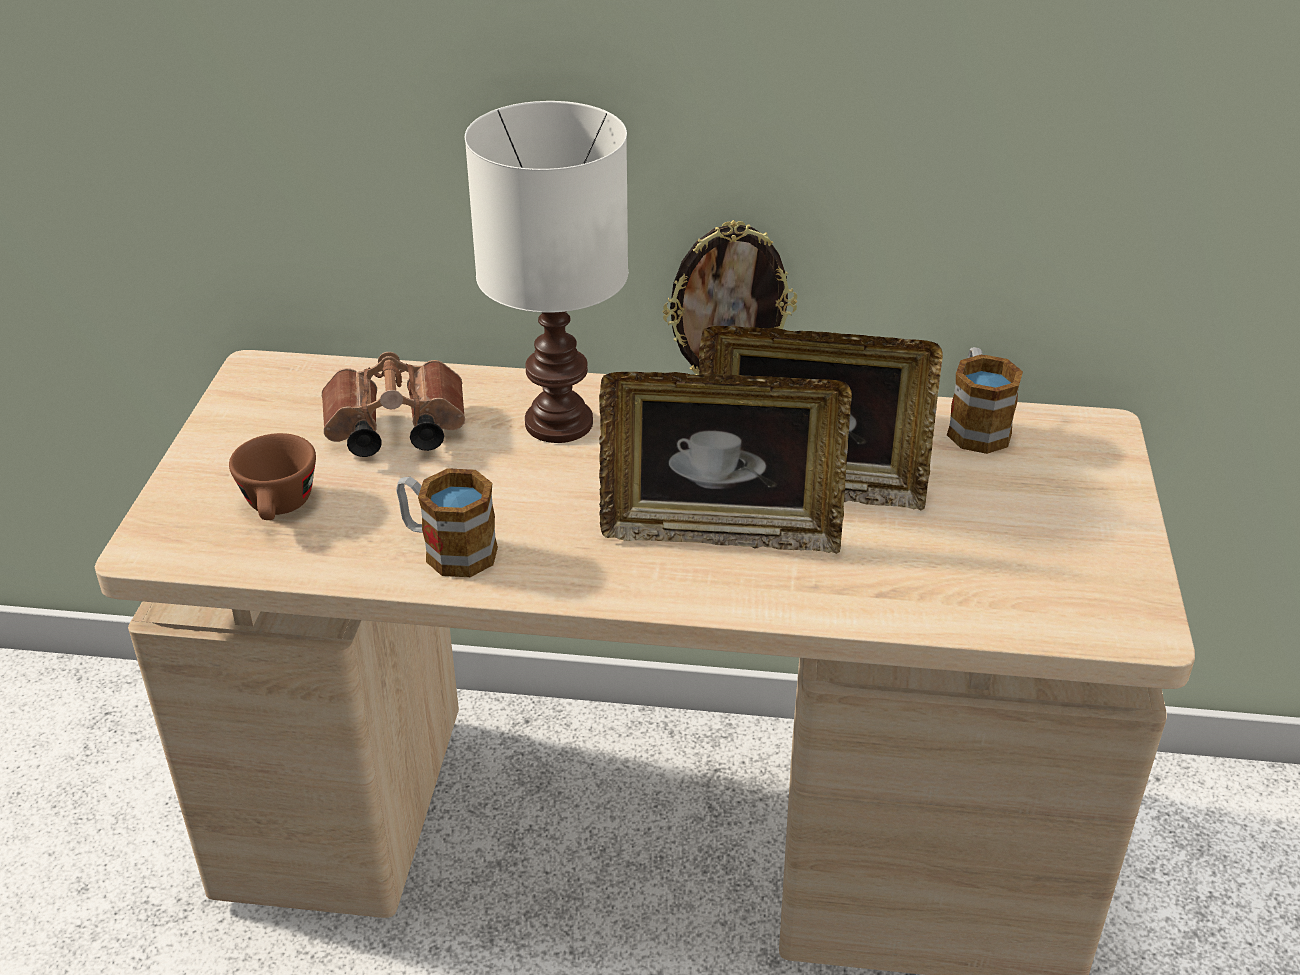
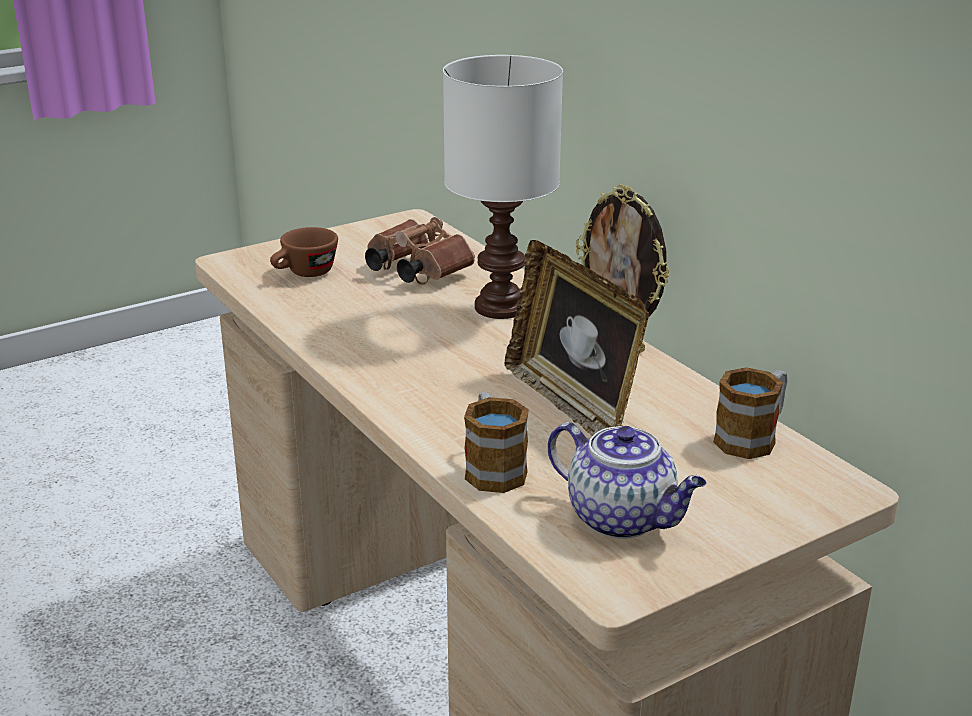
camera: 50 degrees right, 10 degrees down
(448, 549) = (335, 326): mug -> mug (492, 467)
(720, 531) = (475, 394): picture frame -> none
(1037, 564) = (623, 519): none -> teapot

